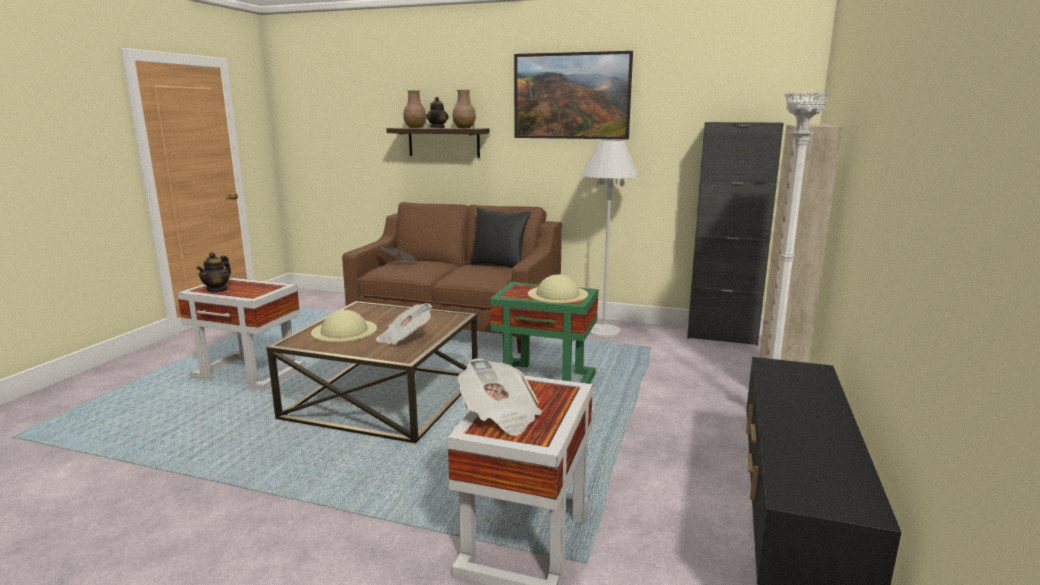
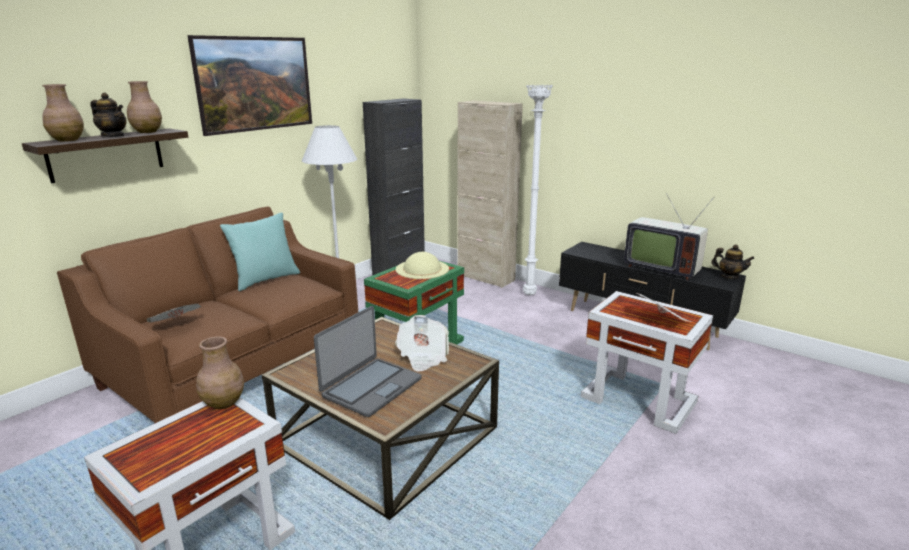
camera: 70 degrees left, 5 degrees up
(217, 289) = (172, 458): teapot -> teapot (729, 277)
(278, 286) = (224, 402): none -> brown vase
(344, 330) = (371, 387): beige hat -> laptop
(499, 265) = (265, 280): black pillow -> turquoise pillow
(797, 432) = (661, 268): none -> television

